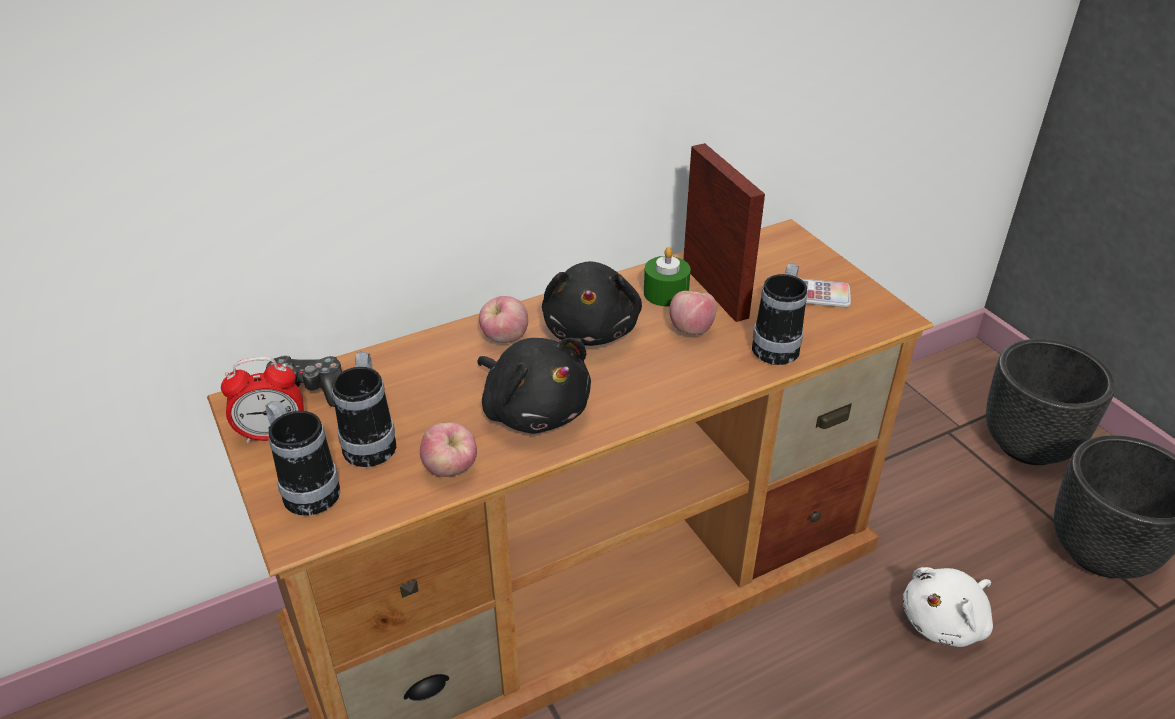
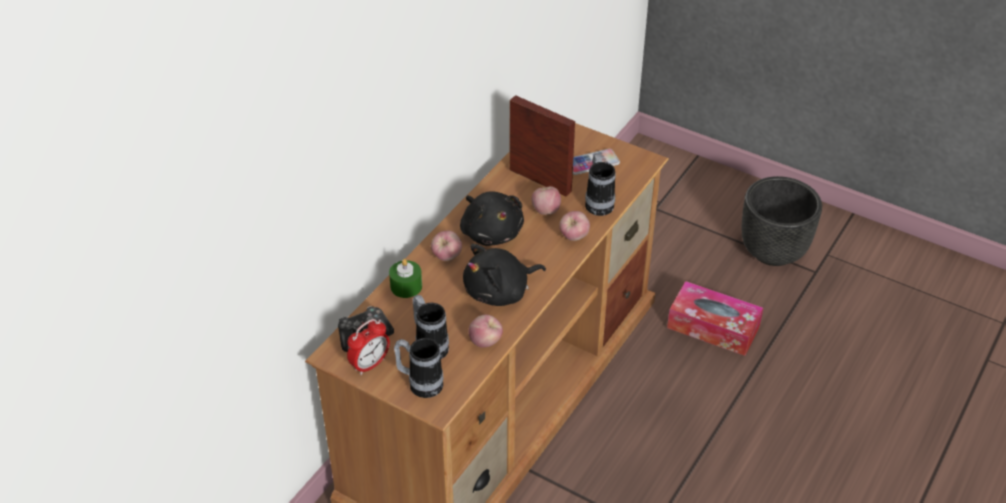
camera: 30 degrees left, 5 degrees up
(534, 410) = (500, 292): black plush toy -> black plush toy turned 135 degrees clockwise
(666, 293) = (514, 192): green candle -> green candle (406, 286)
(704, 377) = (574, 237): none -> apple
(945, 622) = (713, 327): white plush toy -> tissue box
(1029, 445) = (705, 199): black planter -> none

